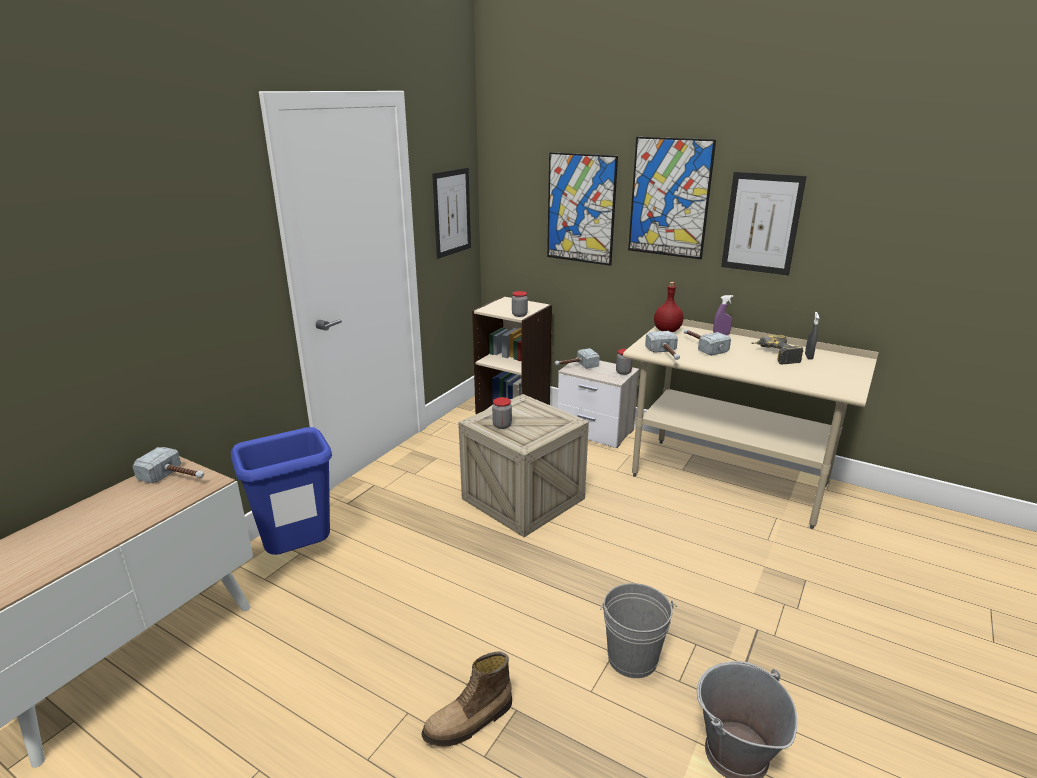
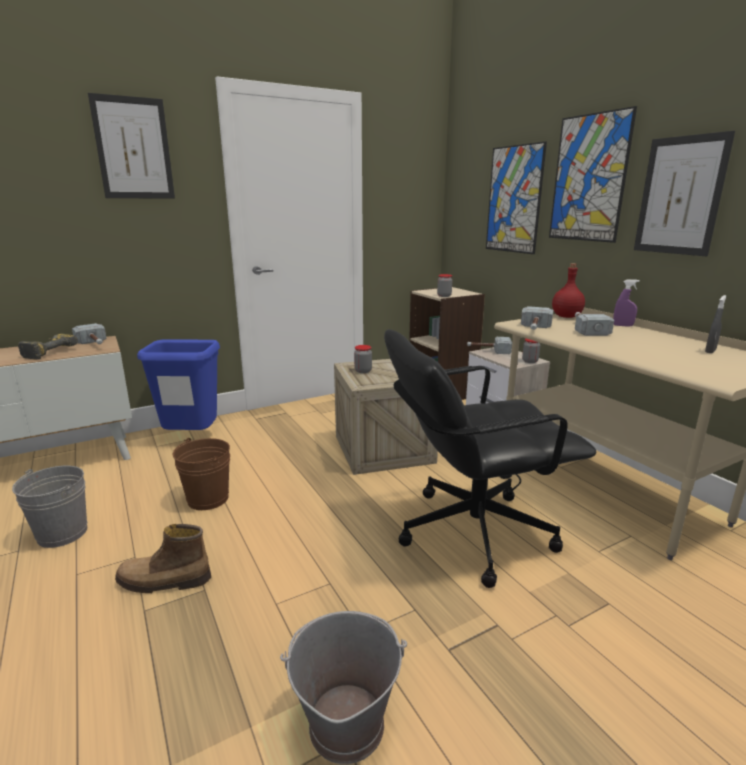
camera: 30 degrees right, 5 degrees down
(408, 619) = (208, 499): none -> brown bucket
(452, 212) = (409, 206): picture -> picture (133, 148)
(632, 658) = (340, 594): grey bucket -> grey bucket (62, 533)
(673, 557) = (472, 531): none -> black office chair
(774, 355) = (663, 345): power drill -> power drill (47, 352)

